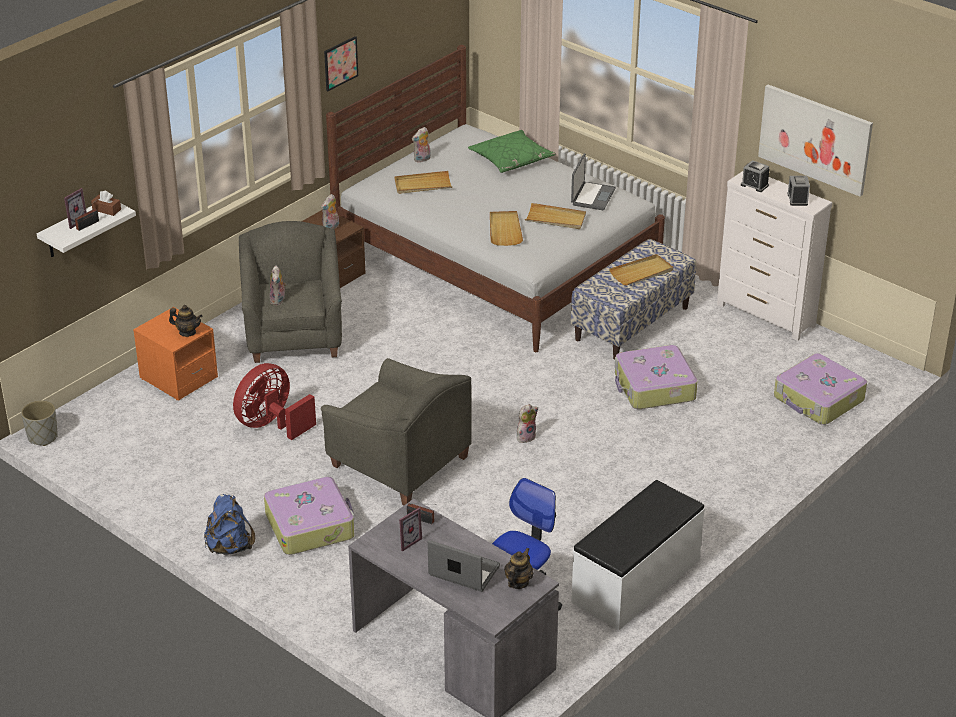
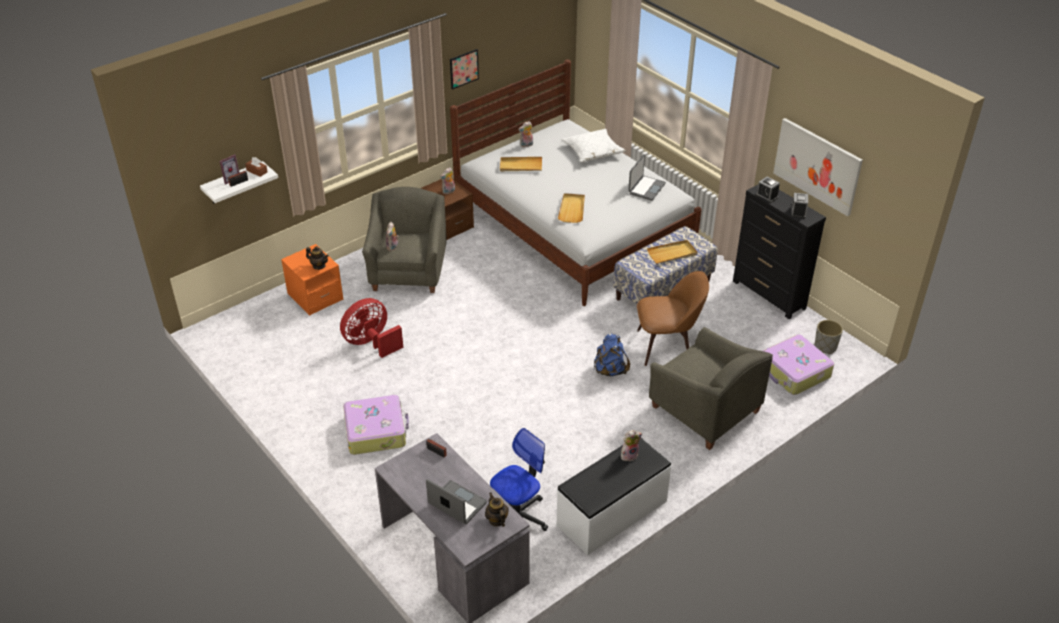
camera: 10 degrees right, 5 degrees up
(43, 437) = (205, 333): grey planter -> grey planter (825, 347)
(229, 547) = (311, 441): blue backpack -> blue backpack (610, 370)
(398, 463) = (455, 387): grey armchair -> grey armchair (704, 410)
(407, 541) = (420, 470): picture frame -> none
(511, 159) = (593, 151): green pillow -> white pillow
(518, 582) = (496, 520): teapot -> teapot turned 60 degrees counterclockwise
(526, 436) = (558, 376): plush toy -> plush toy (629, 455)
(555, 219) = (613, 204): beige tray -> none
(654, 387) = (667, 346): suitcase -> brown chair
(766, 316) = (769, 295): white dresser -> black dresser

